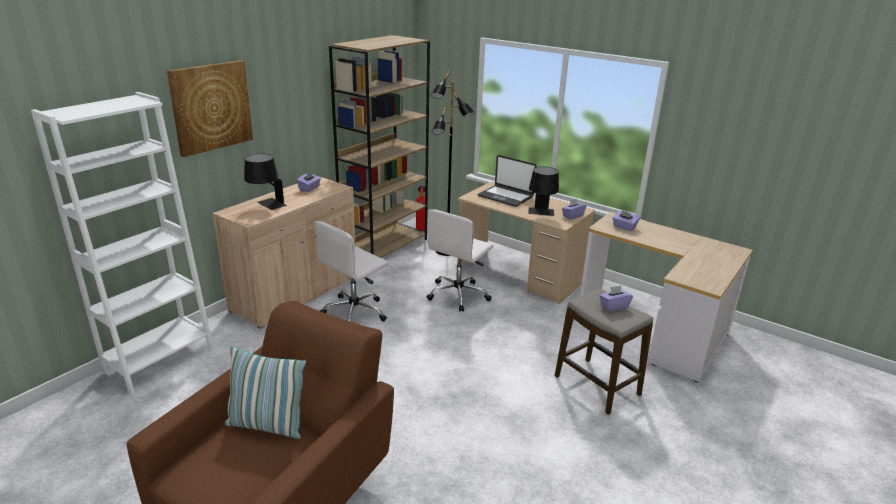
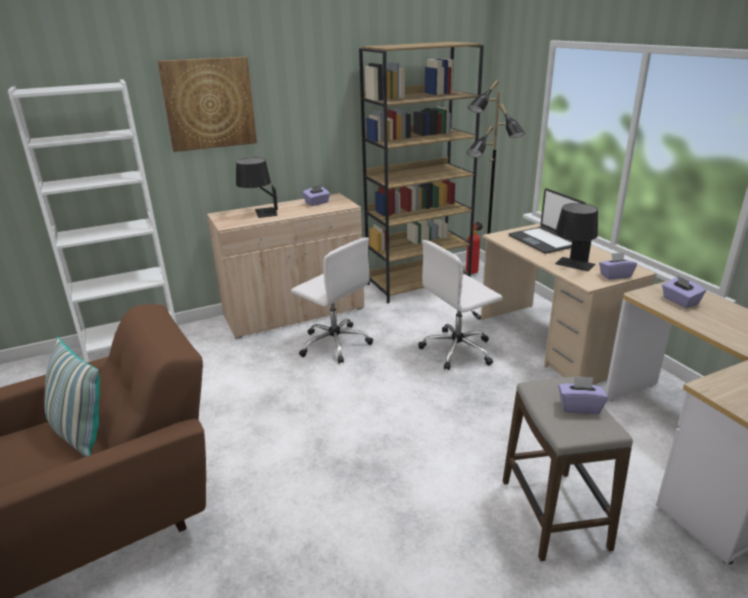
camera: 30 degrees right, 0 degrees up
(355, 312) = (334, 343): white office chair -> white office chair turned 120 degrees counterclockwise

